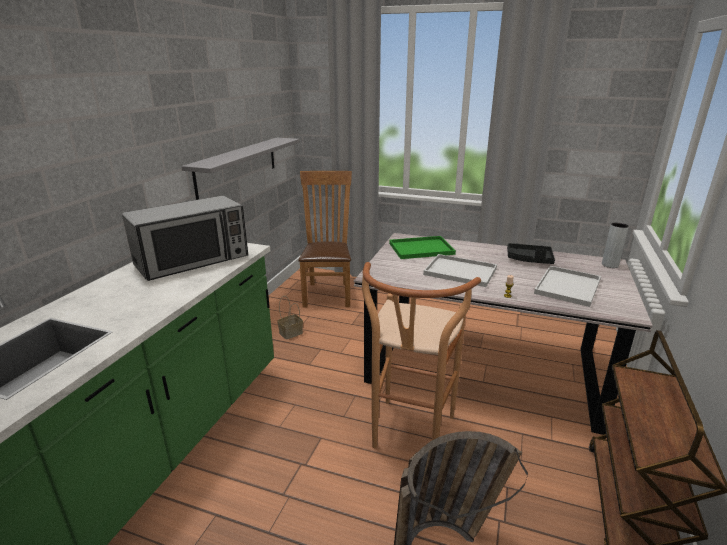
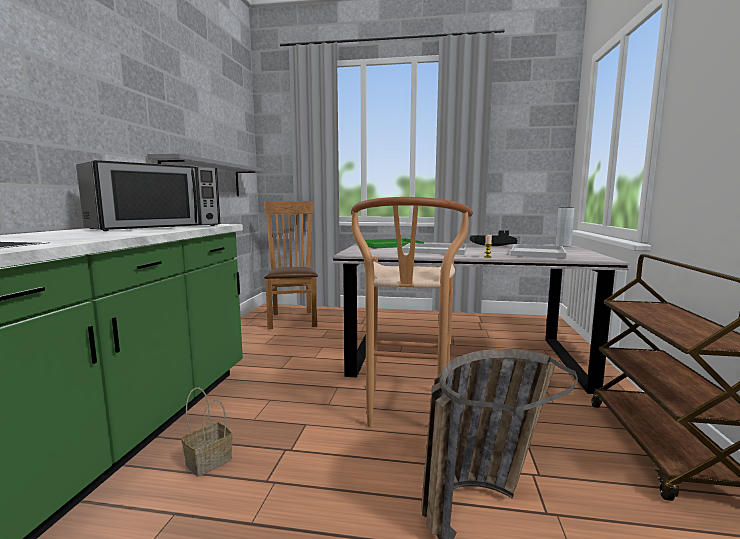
camera: 10 degrees left, 15 degrees down
(290, 333) = (257, 347): basket -> basket (208, 462)

